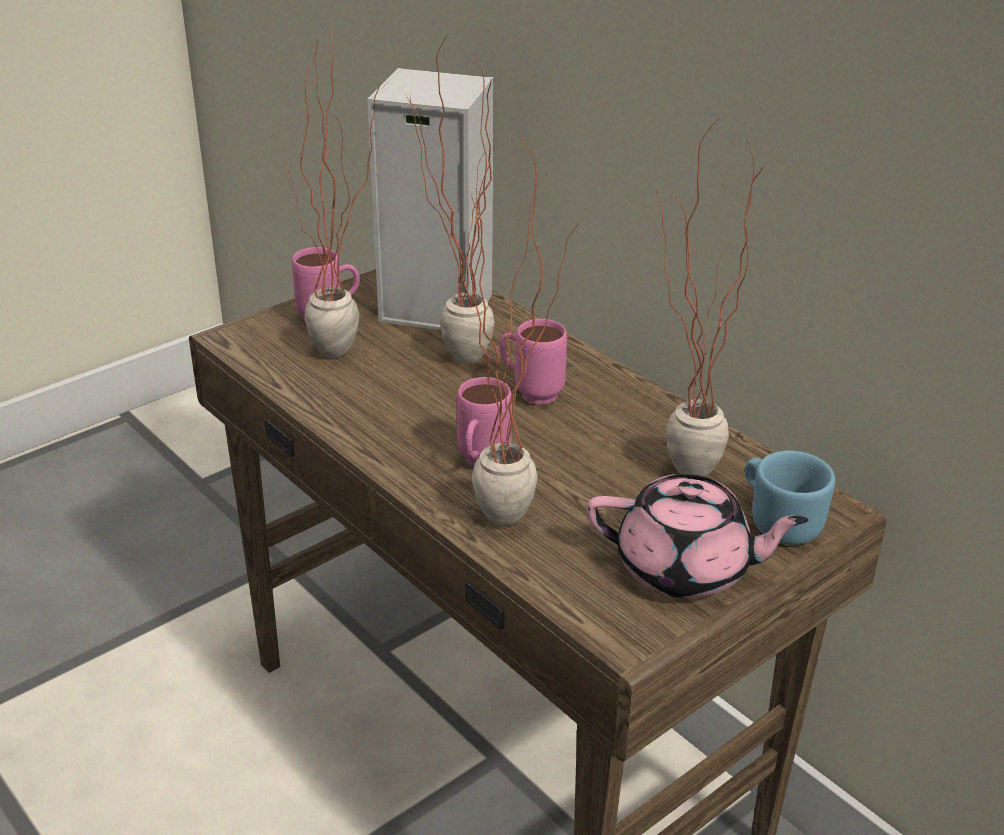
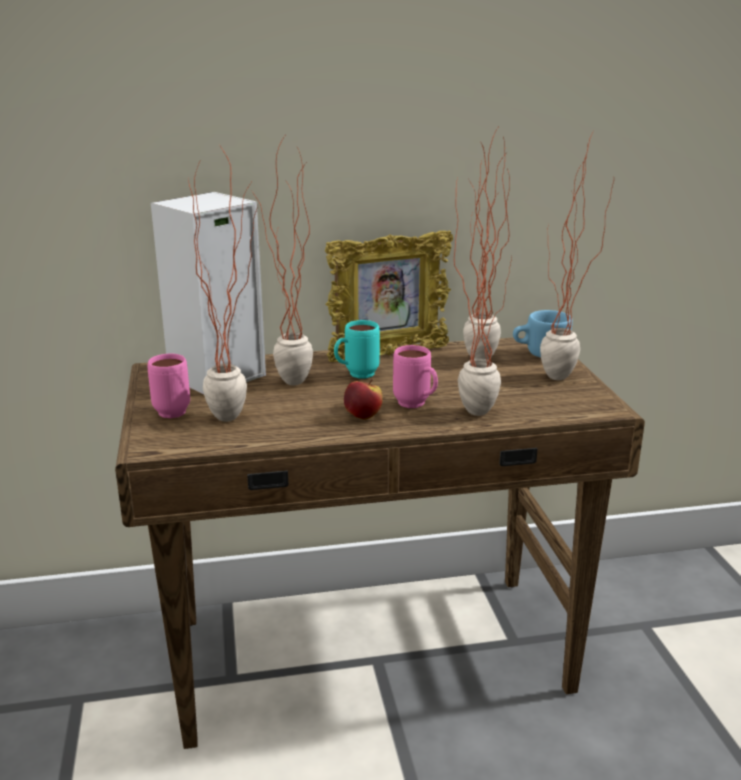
camera: 60 degrees left, 10 degrees down
(413, 436) = (363, 416): none -> apple
(530, 393) = (355, 375): pink mug -> turquoise mug
(625, 394) = (388, 354): none -> picture frame
(685, 569) = (561, 382): pink teapot -> potted plant

